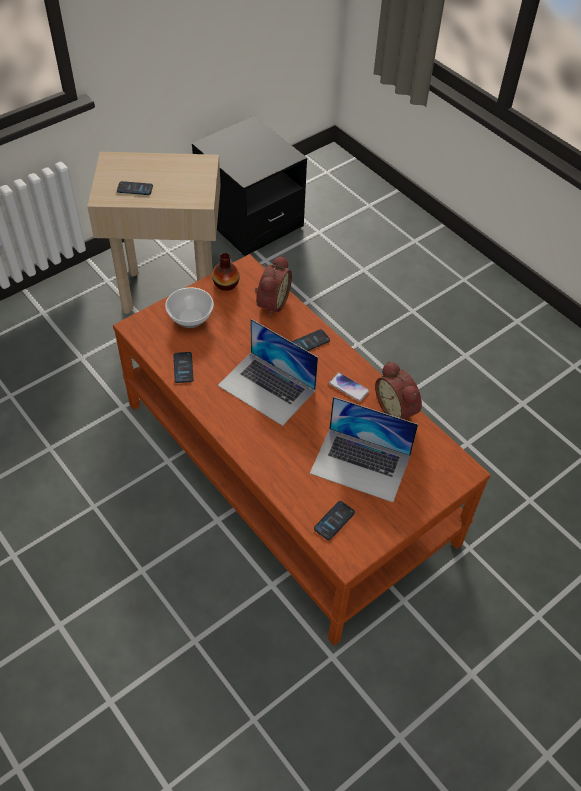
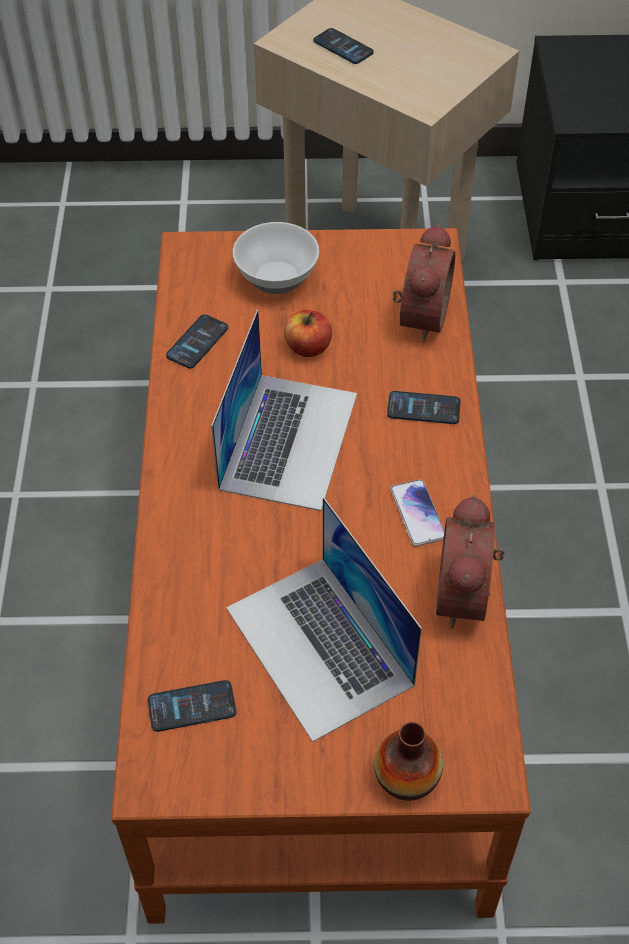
camera: 40 degrees right, 0 degrees up
(226, 284) = (377, 254): vase -> vase (406, 776)
(236, 342) = (308, 347): none -> apple
(267, 388) = (289, 440): laptop -> laptop turned 150 degrees counterclockwise
(271, 302) = (419, 316): alarm clock -> alarm clock turned 45 degrees counterclockwise

